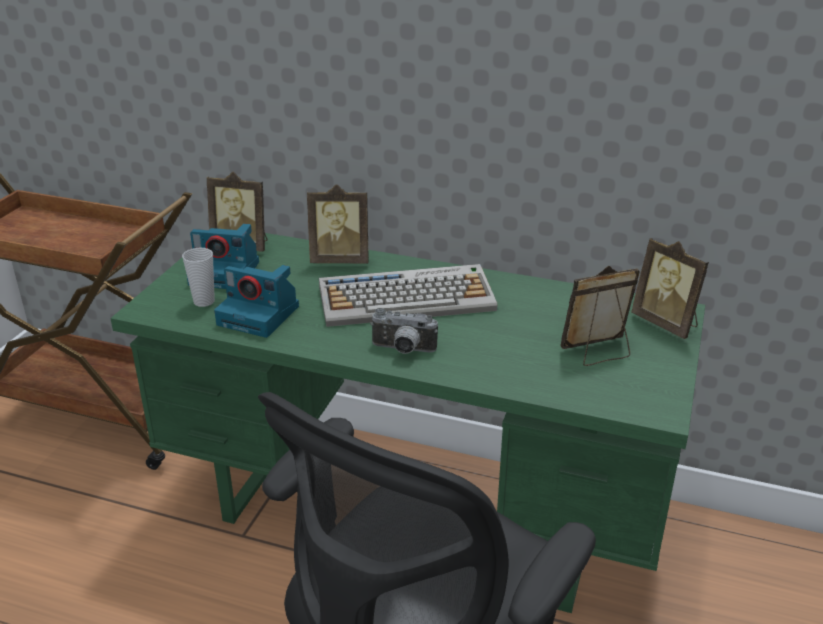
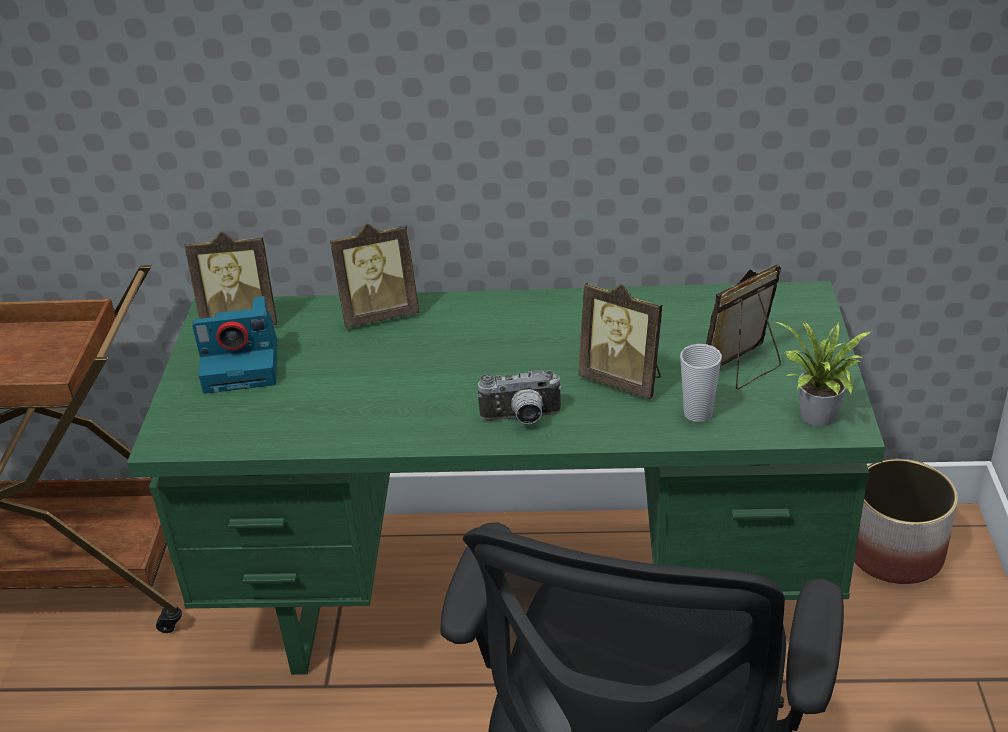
camera: 15 degrees left, 5 degrees up
(204, 301) = (238, 411): cup -> cup (698, 414)
(260, 315) = (322, 413): camera -> none
(407, 298) = (490, 348): keyboard -> none
(639, 401) = (816, 418): none -> potted plant
(666, 323) = (800, 314): picture frame -> picture frame (623, 380)
(734, 555) = (895, 553): none -> planter

